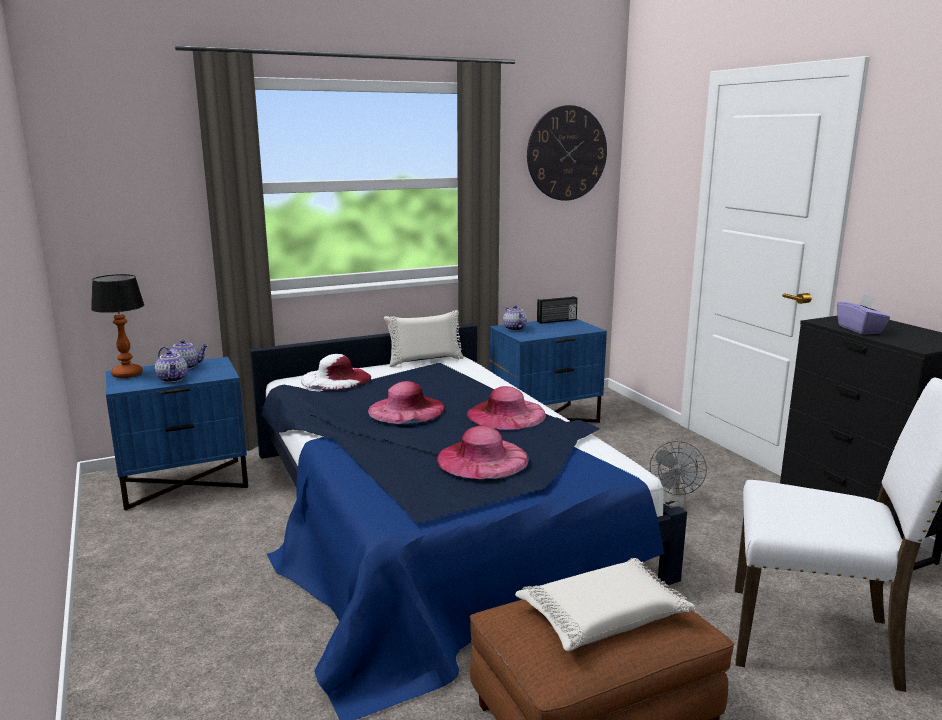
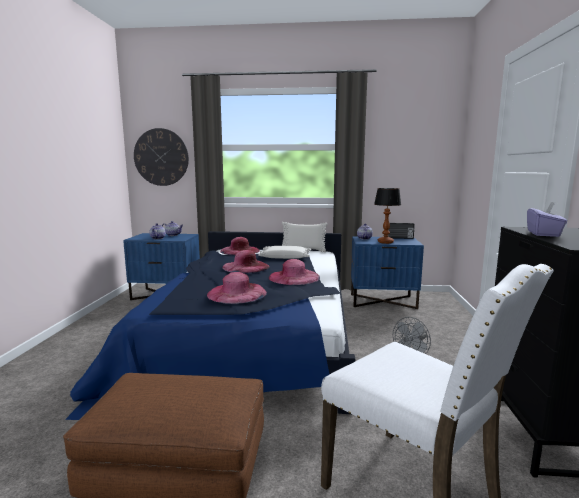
camera: 30 degrees right, 5 degrees down
(128, 374) = (146, 235): table lamp -> table lamp (385, 242)
(336, 378) = (240, 250): white hat -> pink hat
(567, 153) = (418, 130): wall clock -> wall clock (161, 157)
(604, 612) = (178, 393): white pillow -> white pillow (285, 256)

